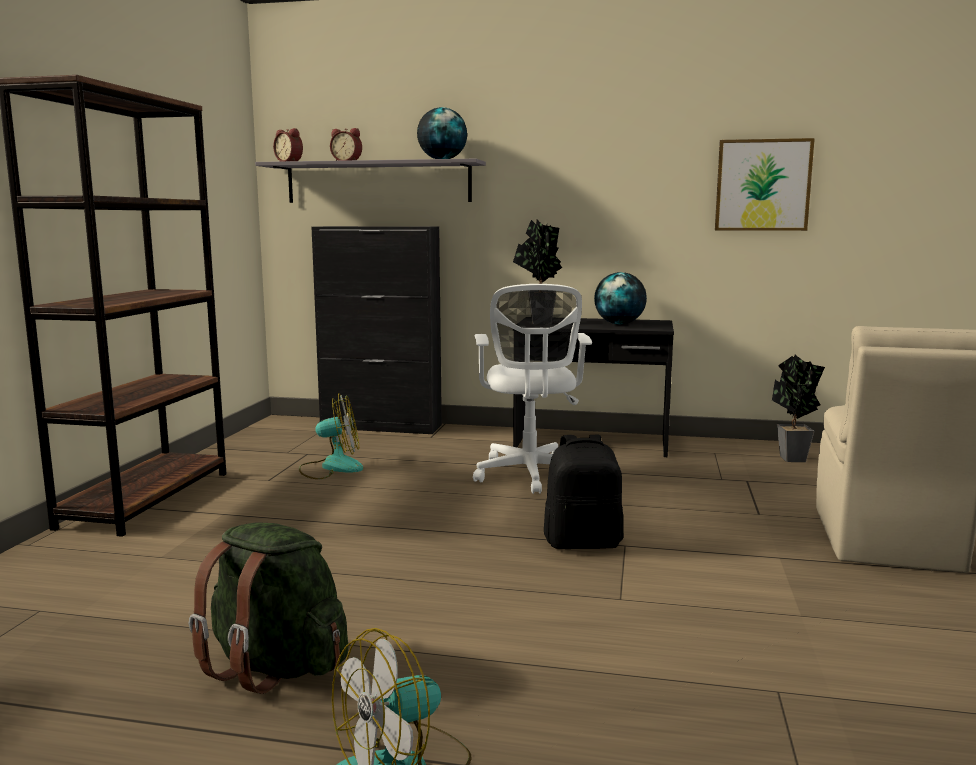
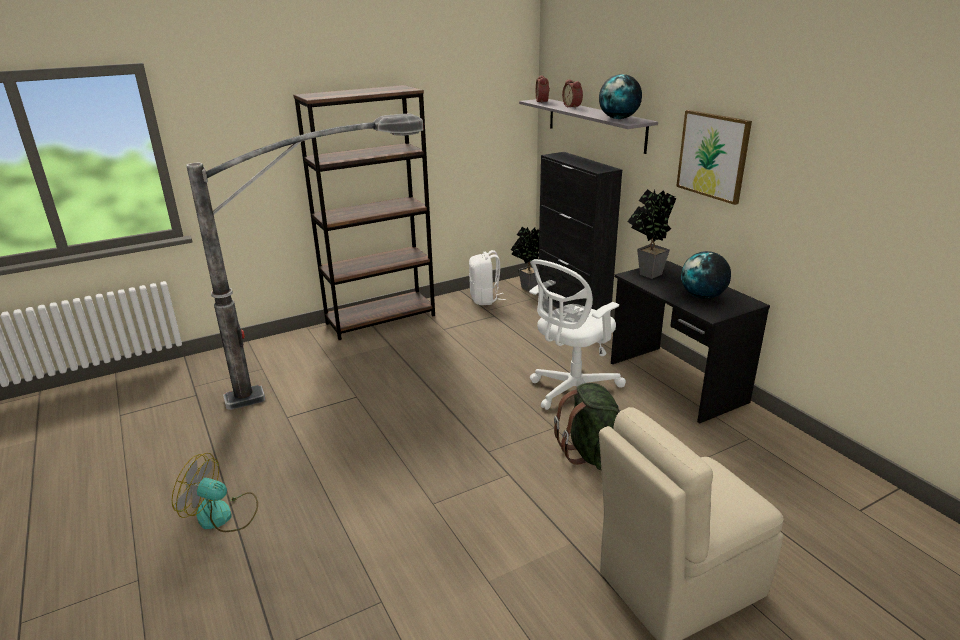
camera: 50 degrees right, 15 degrees up
(213, 567) = (335, 377): none -> floor lamp
(262, 446) = (485, 299): none -> white backpack
(275, 666) = (270, 443): green backpack -> green backpack (592, 454)
(332, 467) = (486, 333): fan -> none
(583, 542) = (493, 458): black backpack -> none
(763, 185) = (878, 198): picture -> picture (713, 155)
(791, 460) = (800, 480): potted plant -> potted plant (526, 288)

